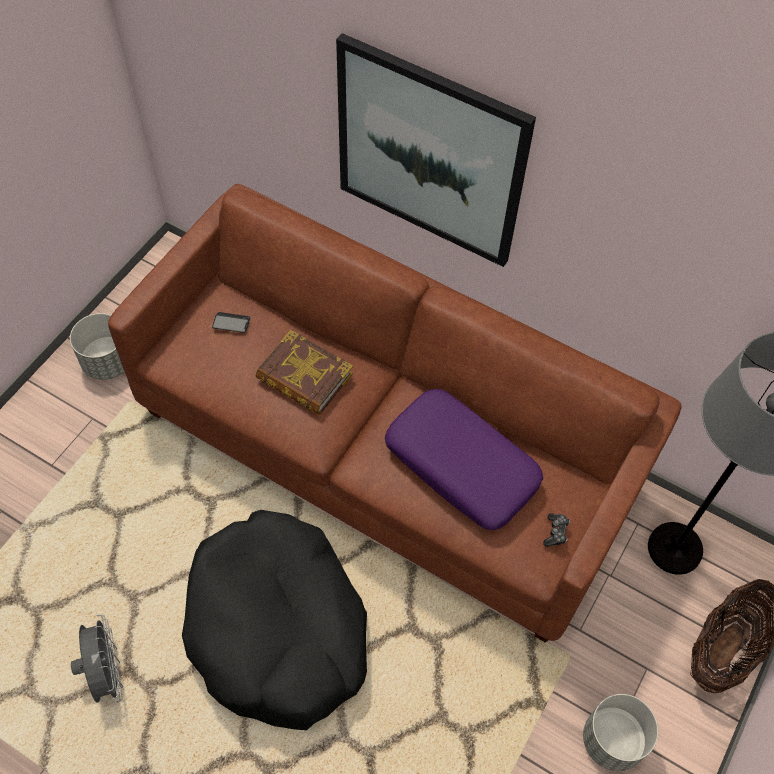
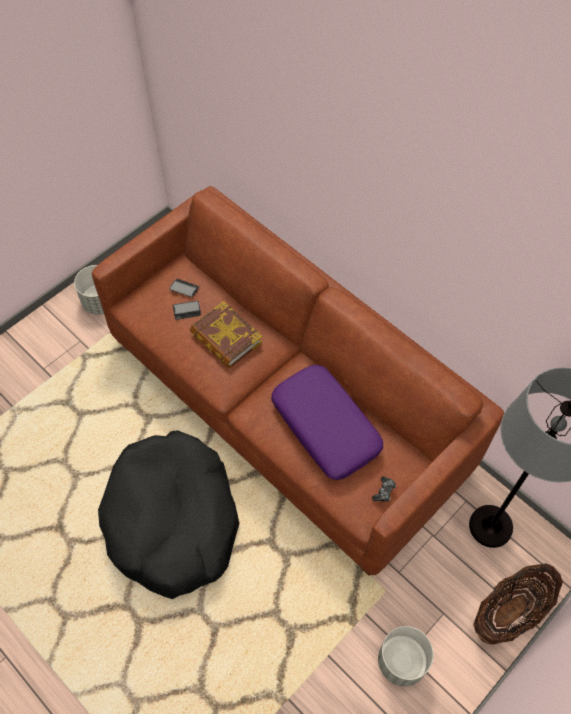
camera: 15 degrees right, 0 degrees up
(107, 672) = (44, 525): grey fan -> none
(243, 351) = (187, 310): none -> phone
(430, 153) = (338, 185): picture -> none

